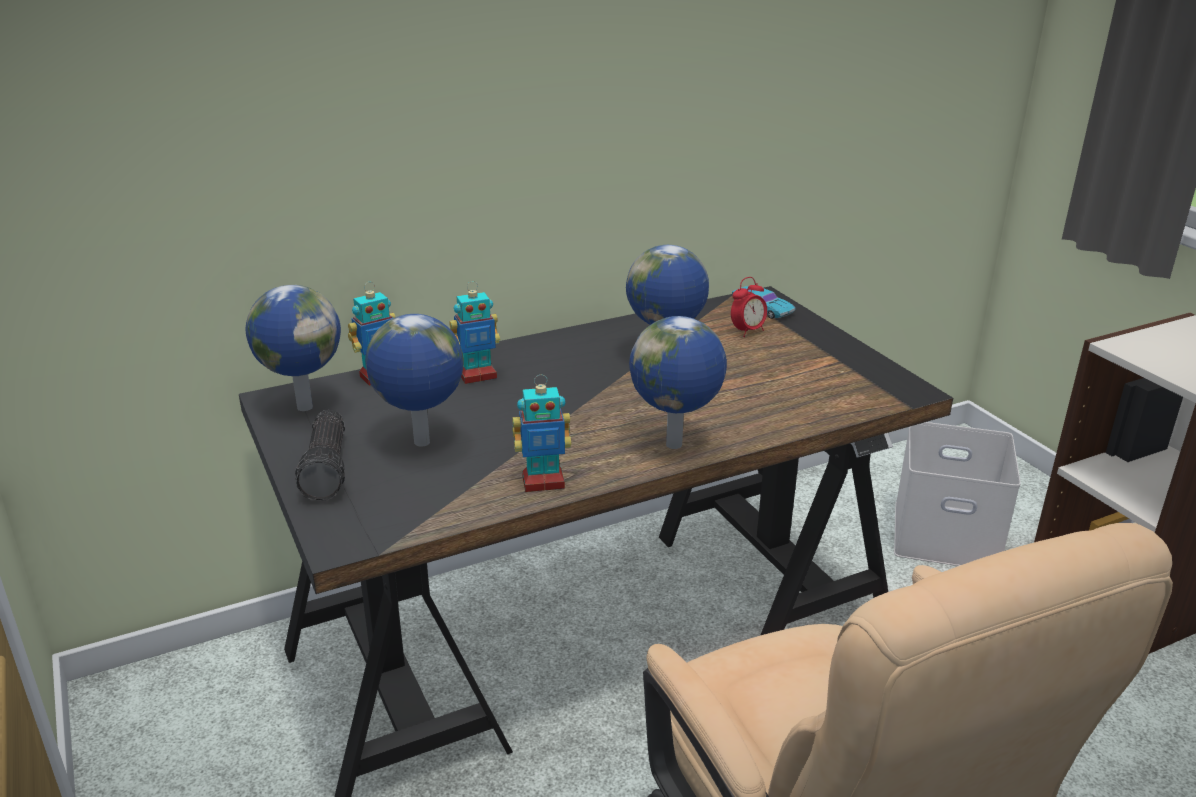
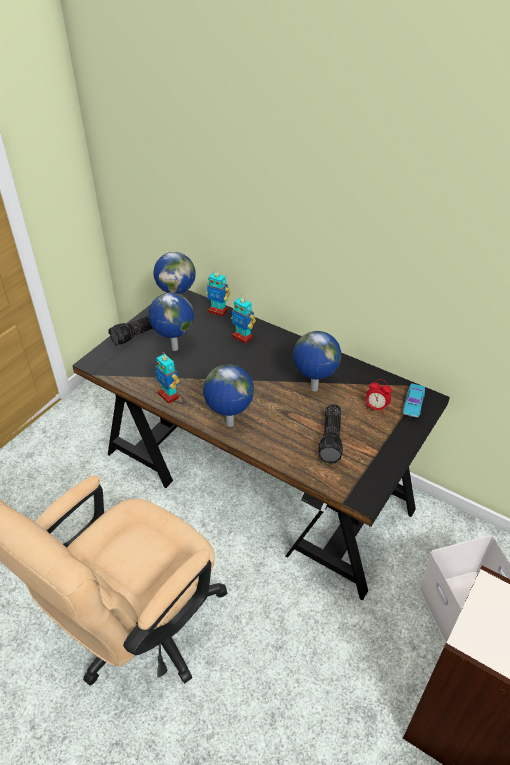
camera: 60 degrees right, 15 degrees up
(783, 378) = (332, 439): none -> flashlight

